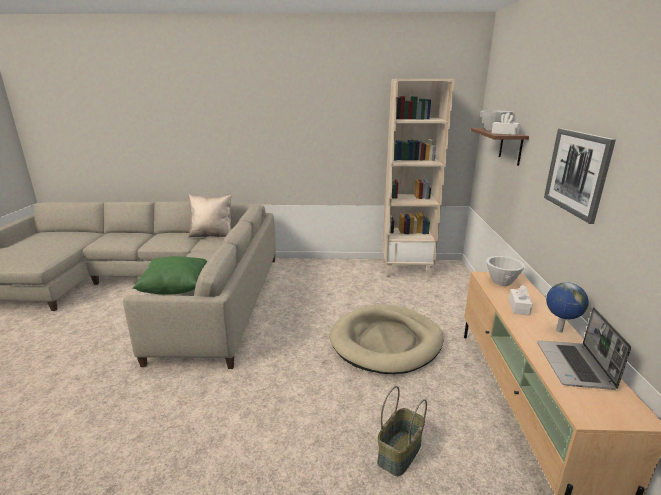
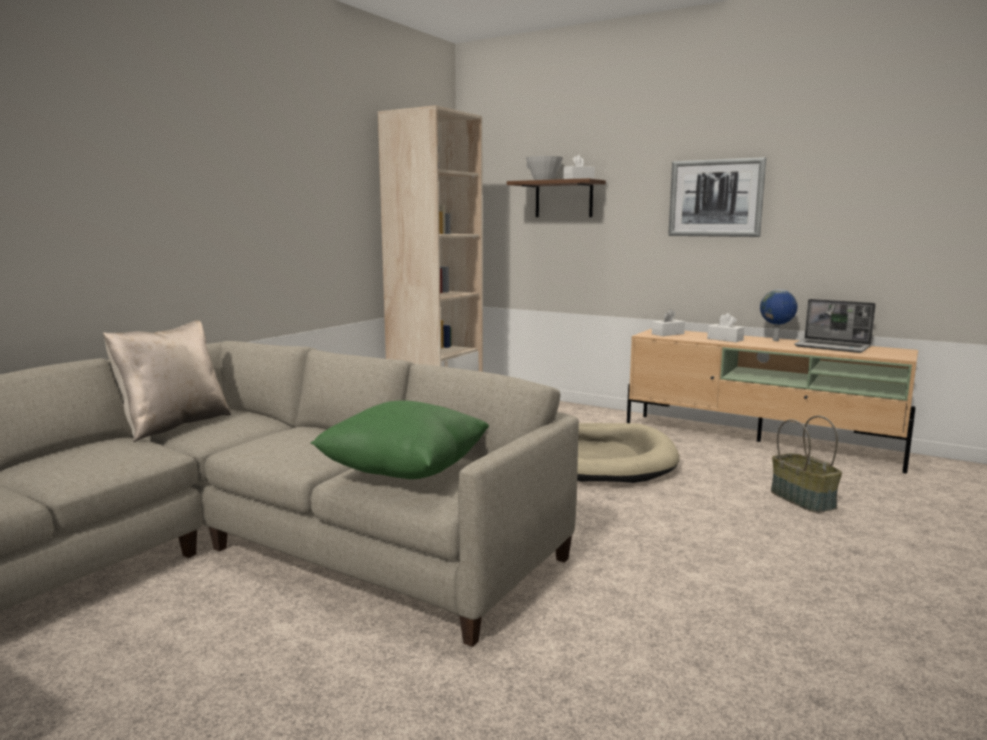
camera: 60 degrees left, 10 degrees down
(502, 282) = (668, 334): white bowl -> white tissue box

